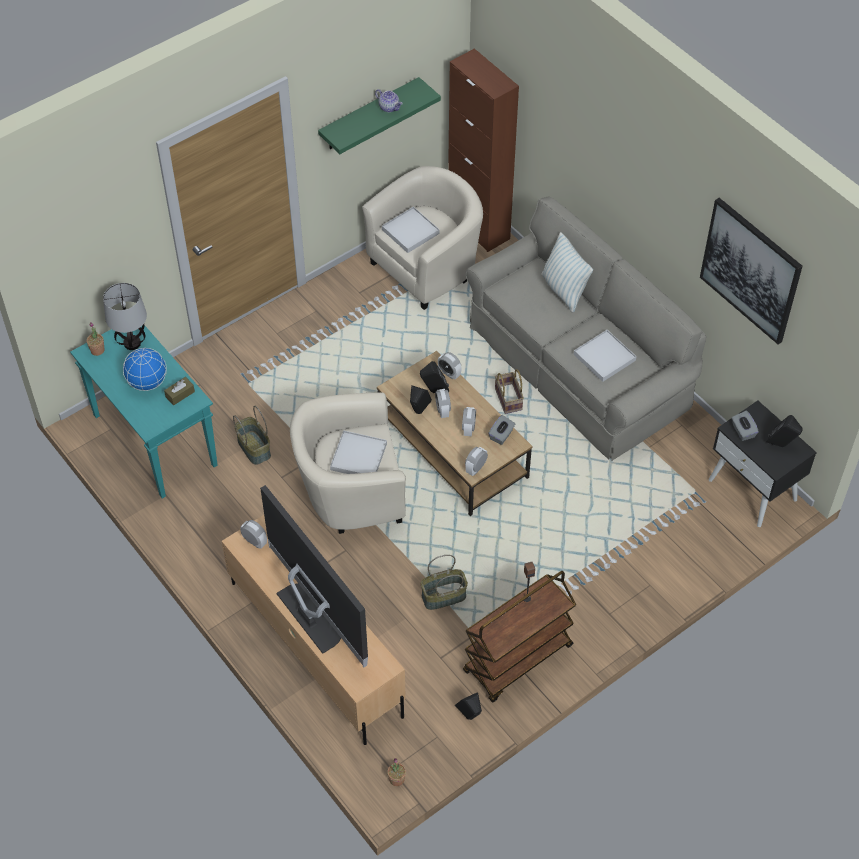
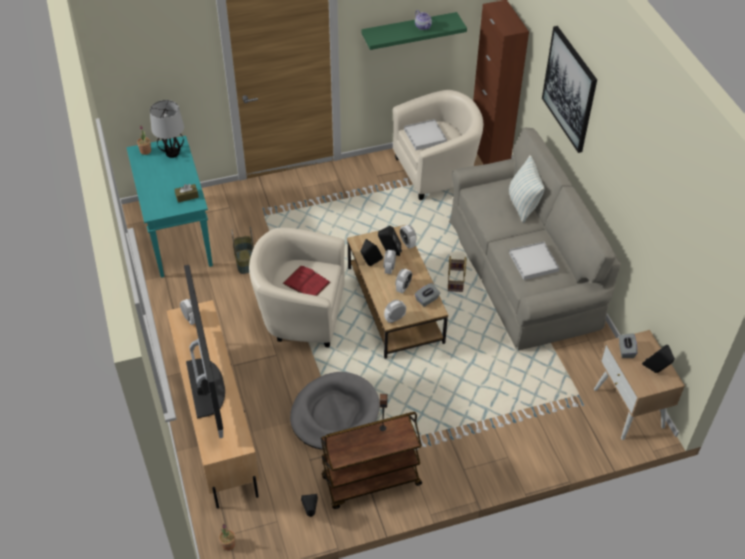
camera: 20 degrees right, 5 degrees down
(147, 382) = (168, 182): globe -> none
(359, 457) = (306, 283): white tray -> red book
(443, 597) = (334, 413): basket -> grey dog bed
(750, 270) = (661, 206): picture -> picture (569, 89)
(753, 490) = (629, 408): black nightstand -> beige nightstand

